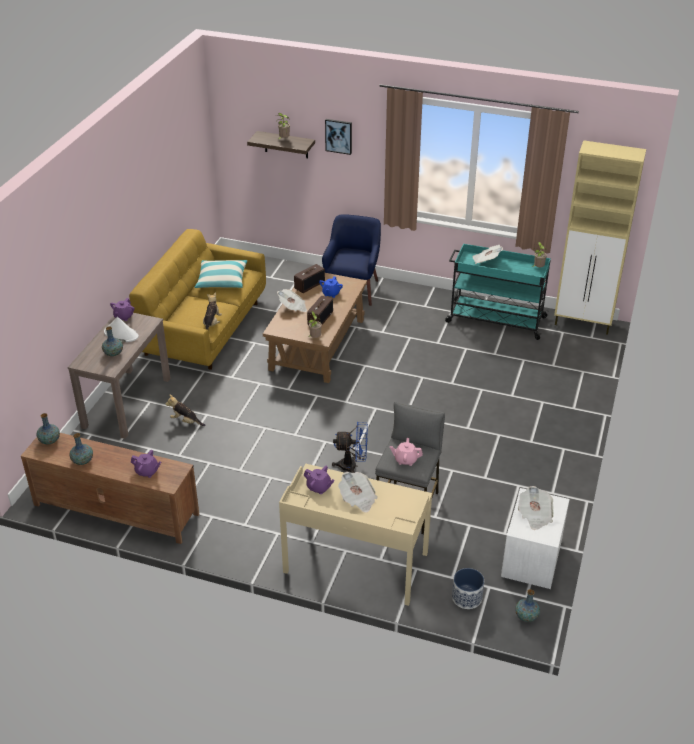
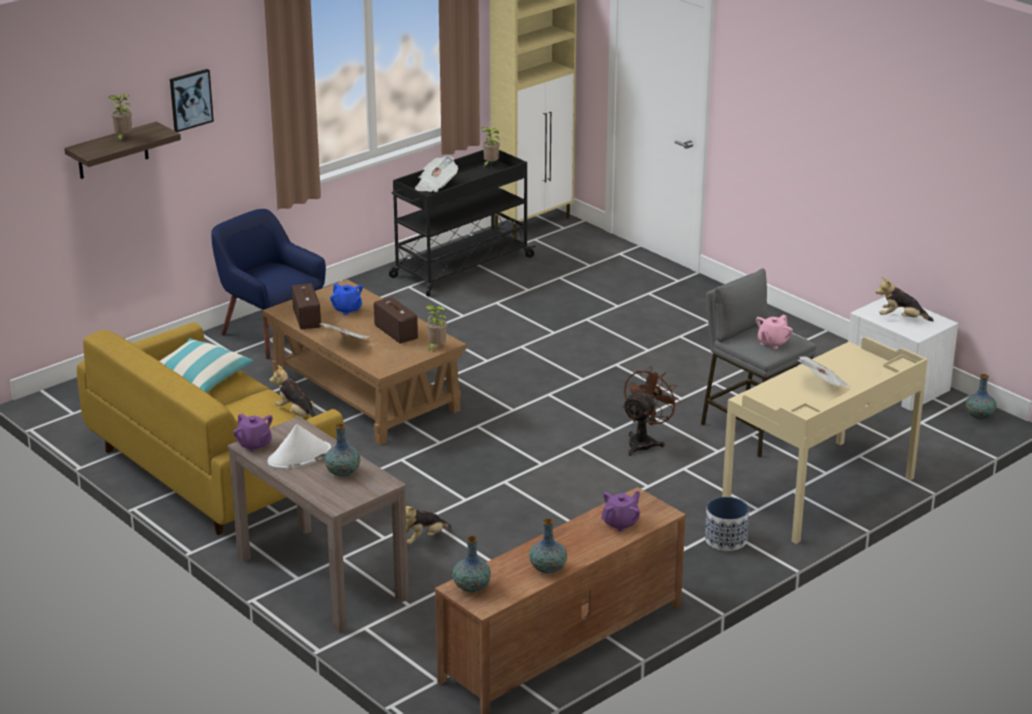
camera: 60 degrees left, 10 degrees down
(319, 487) = (781, 402): purple teapot -> none
(352, 466) = (645, 442): blue fan -> brown fan
(466, 597) = (927, 440): planter -> planter (726, 540)
(494, 319) = (460, 267): turquoise cart -> black cart
(534, 515) = (901, 319): newspaper -> plush toy

